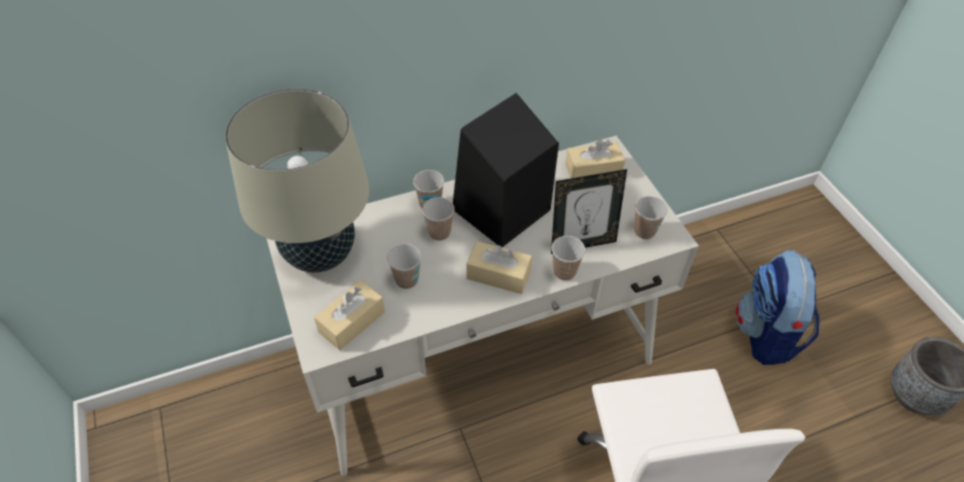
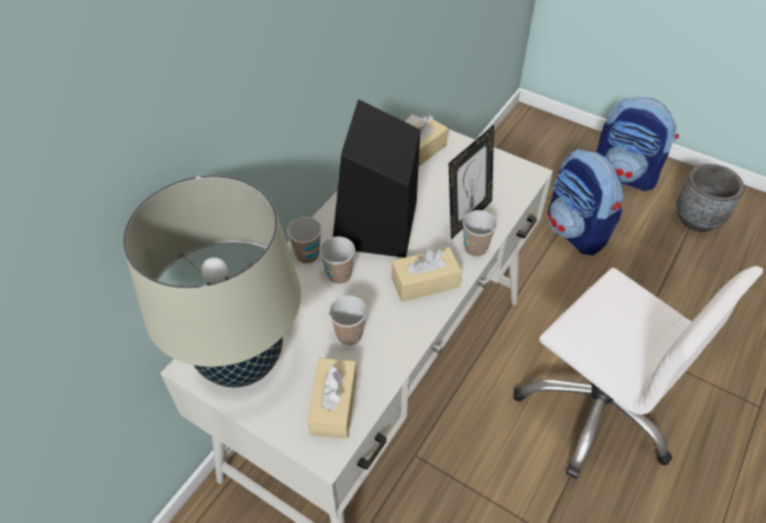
camera: 35 degrees left, 0 degrees up
(644, 231) = (505, 181): cup -> none
(869, 309) = (624, 174): none -> backpack

